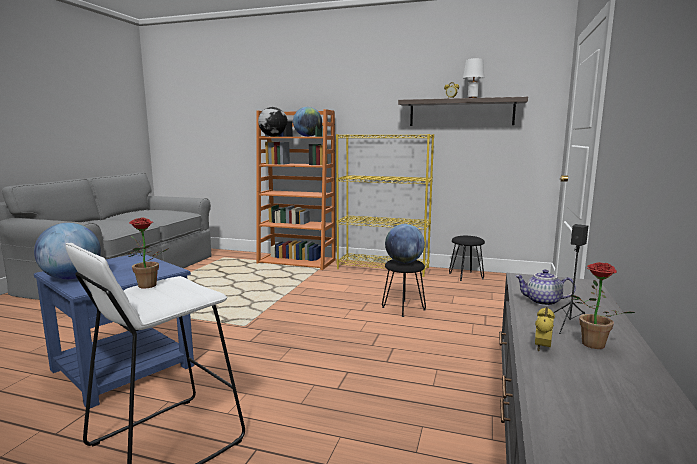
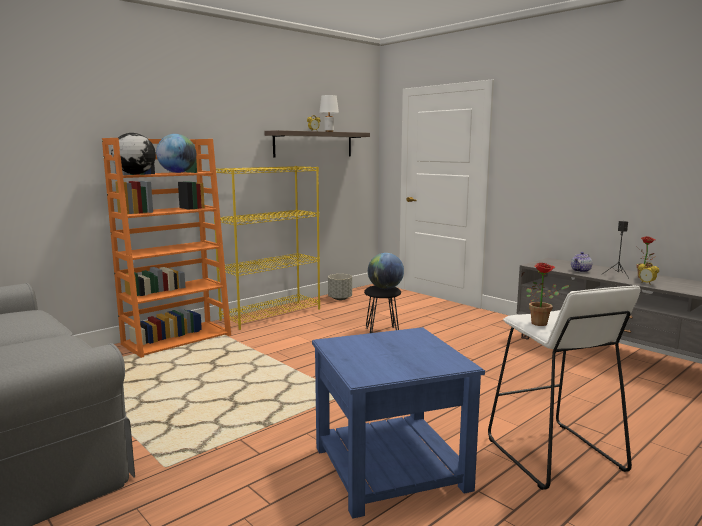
camera: 60 degrees left, 0 degrees up
(72, 278) = (403, 369): globe -> none
(466, 276) = (340, 298): black stool -> grey planter

